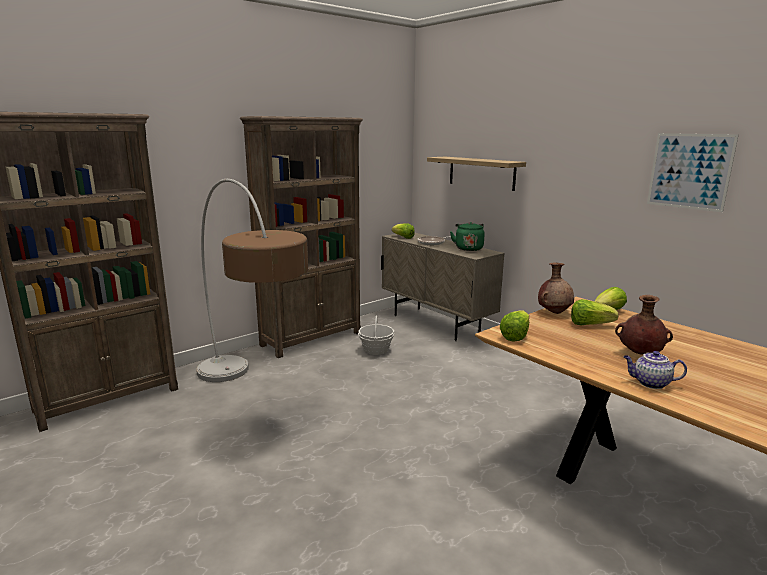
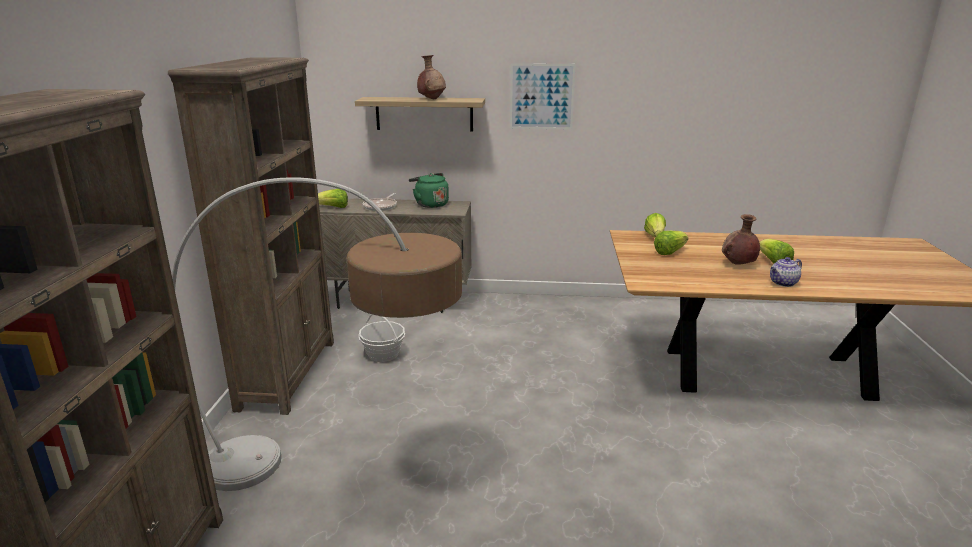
camera: 45 degrees left, 5 degrees up
(515, 336) = (654, 280): lettuce -> lettuce (773, 262)
(554, 312) = (629, 249): brown vase -> brown vase (431, 99)
(689, 171) = (656, 98): picture -> picture (541, 96)

